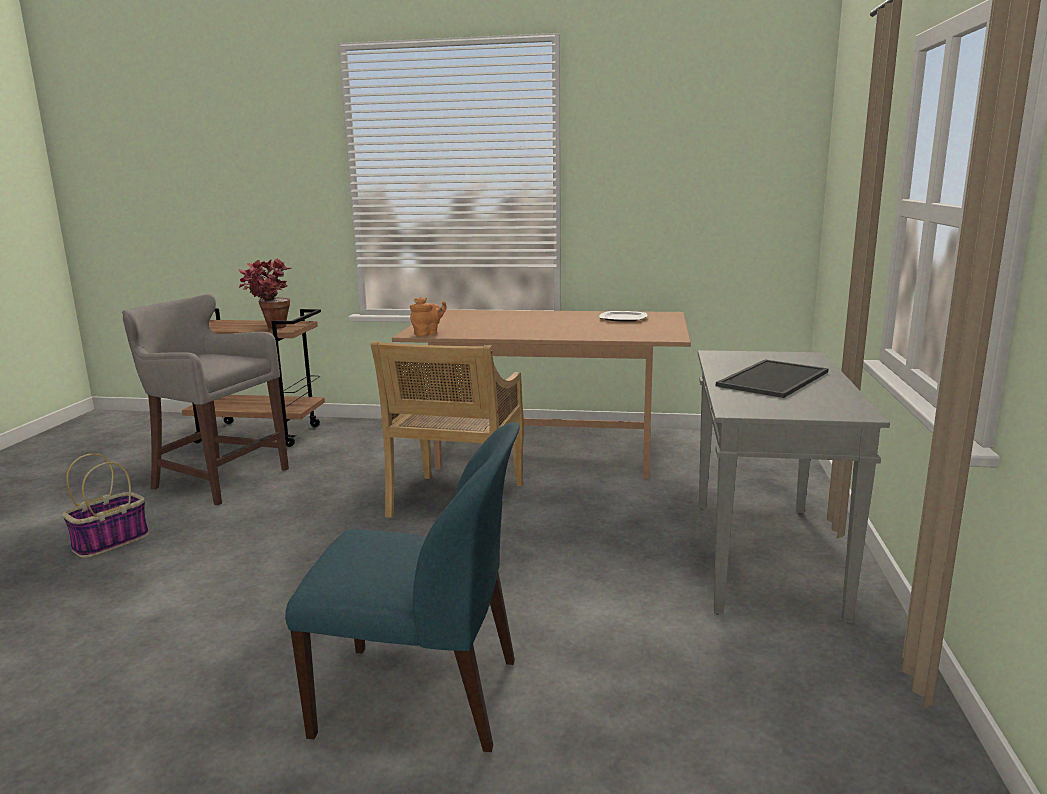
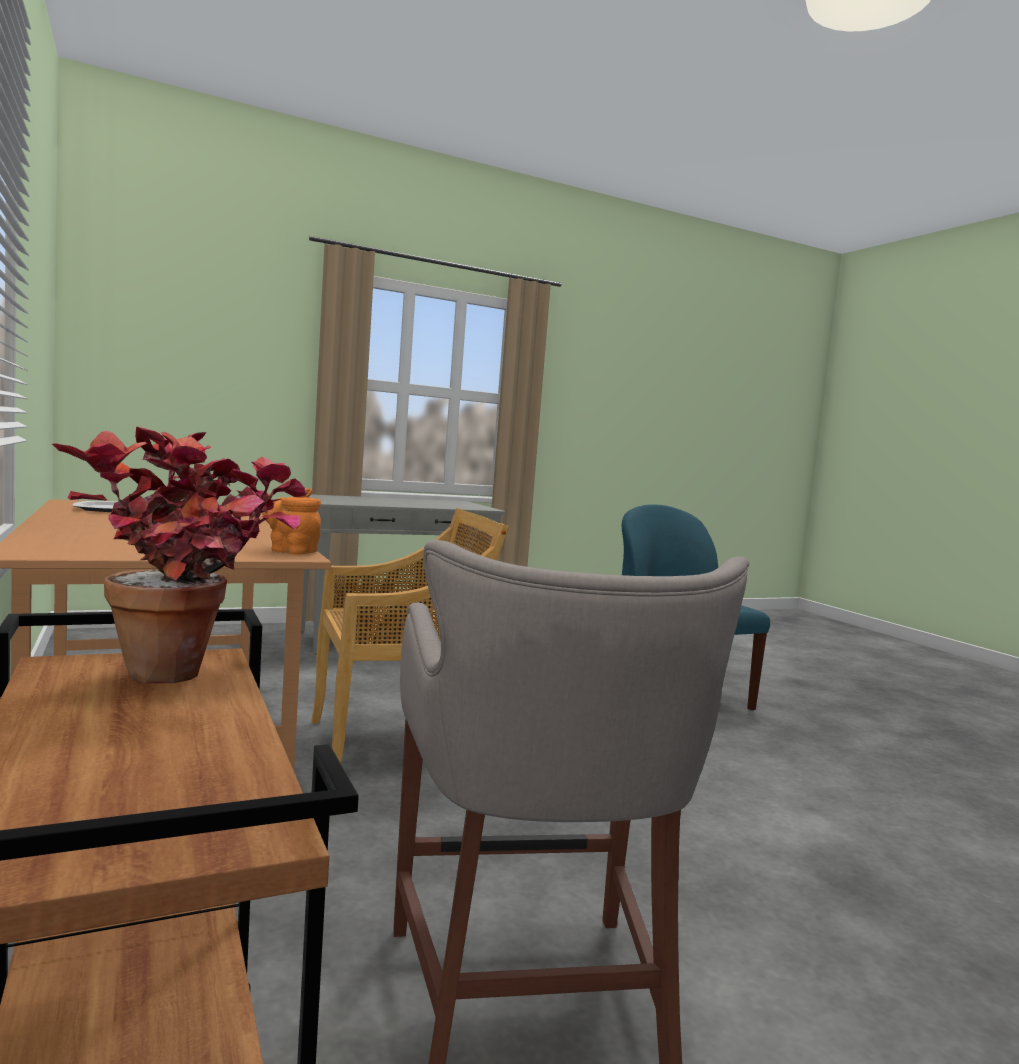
camera: 125 degrees left, 10 degrees down
(111, 541) = (831, 953): basket -> none
(772, 378) = (399, 502): tray -> none

